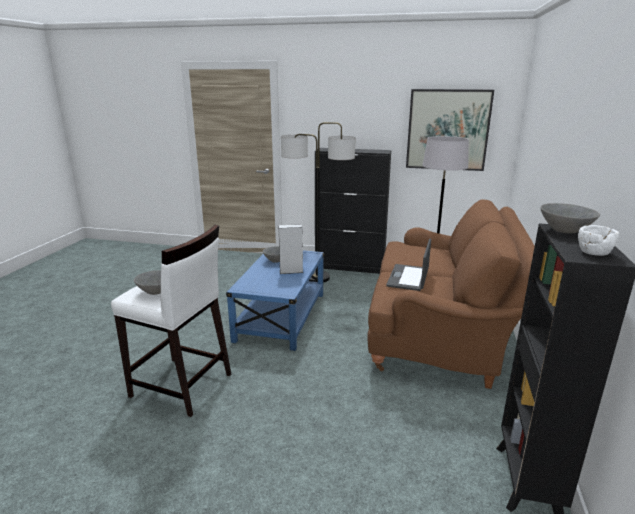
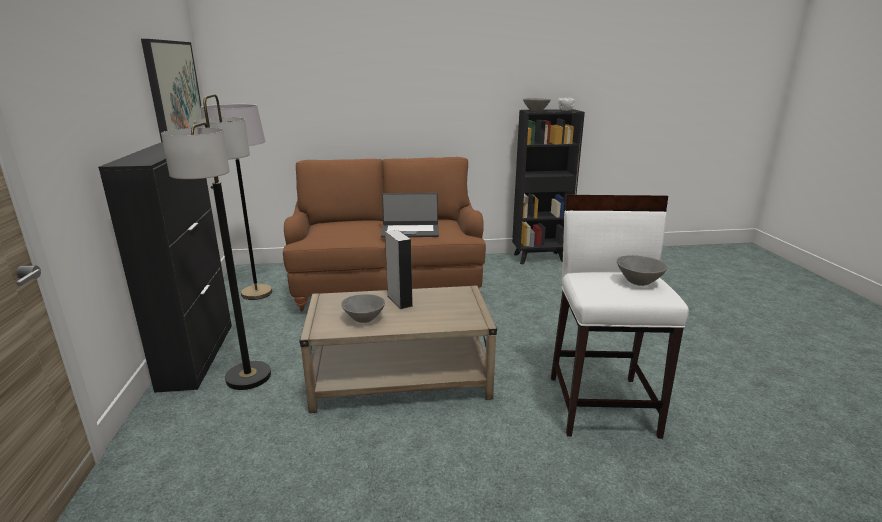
camera: 110 degrees left, 0 degrees up
(281, 317) = (400, 378): blue coffee table -> beige coffee table

